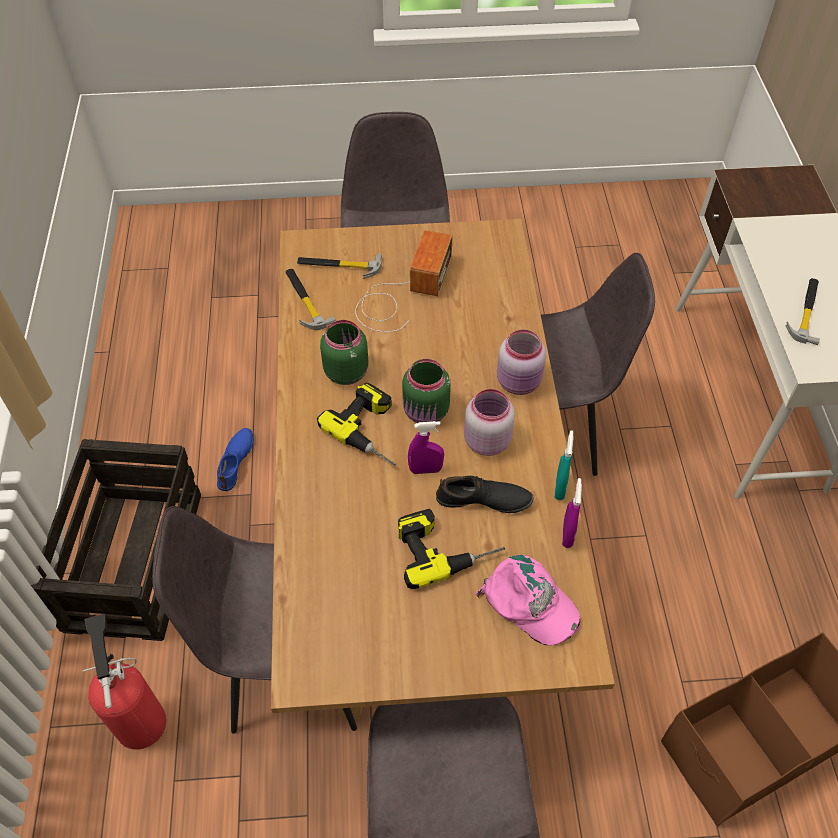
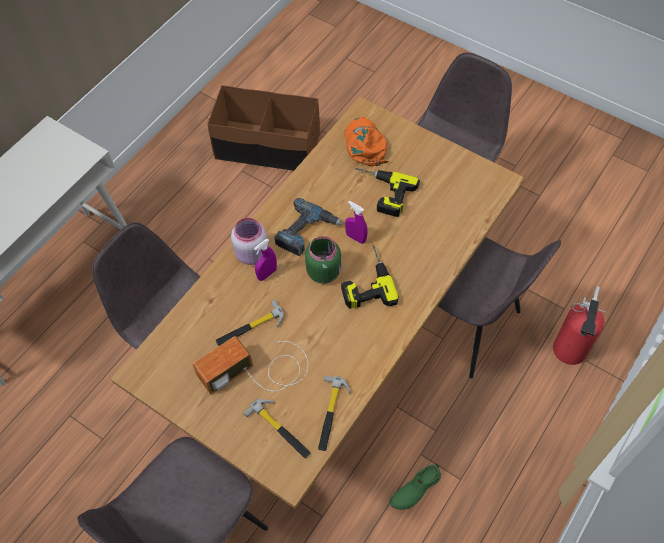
camera: 140 degrees left, 5 degrees up
(134, 559) = (527, 459): crate -> none
(236, 462) = (415, 489): blue shoe -> green shoe
(346, 371) = (348, 333): green jar -> none
(483, 500) = (340, 202): black shoe -> none
(486, 440) = (307, 232): pink jar -> power drill
(529, 603) = (365, 145): pink cap -> orange cap
(560, 488) = (294, 183): turquoise spray bottle -> none
(567, 534) = (315, 160): purple spray bottle -> purple spray bottle (267, 274)
(806, 311) = (43, 182): hammer -> hammer (250, 328)

